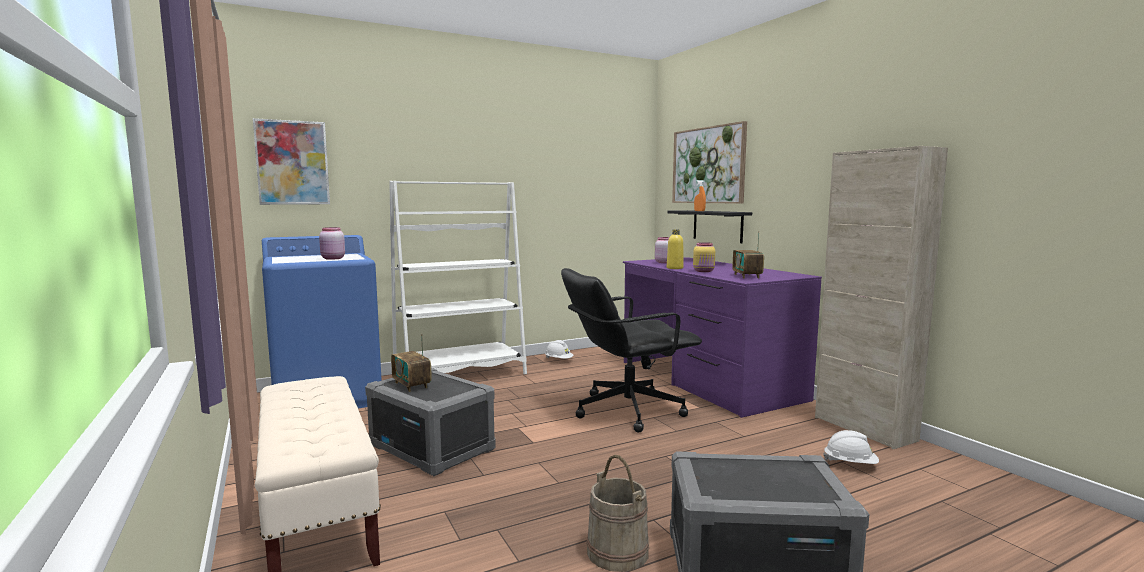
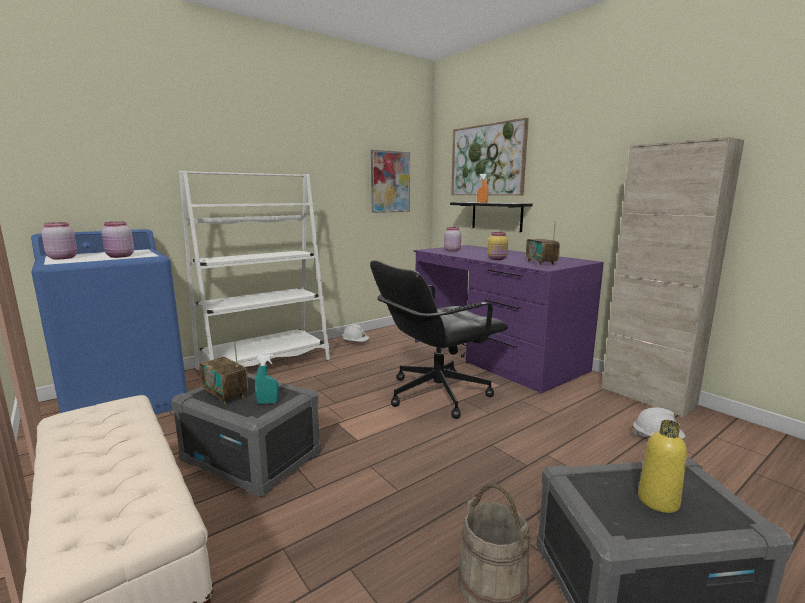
camera: 10 degrees left, 5 degrees up
(286, 259) = (62, 258): none -> pink jar
(292, 163) = (62, 149): picture -> picture (390, 182)
(447, 392) = (268, 402): none -> turquoise spray bottle
(674, 268) = (468, 256): yellow bottle -> yellow bottle (658, 501)

